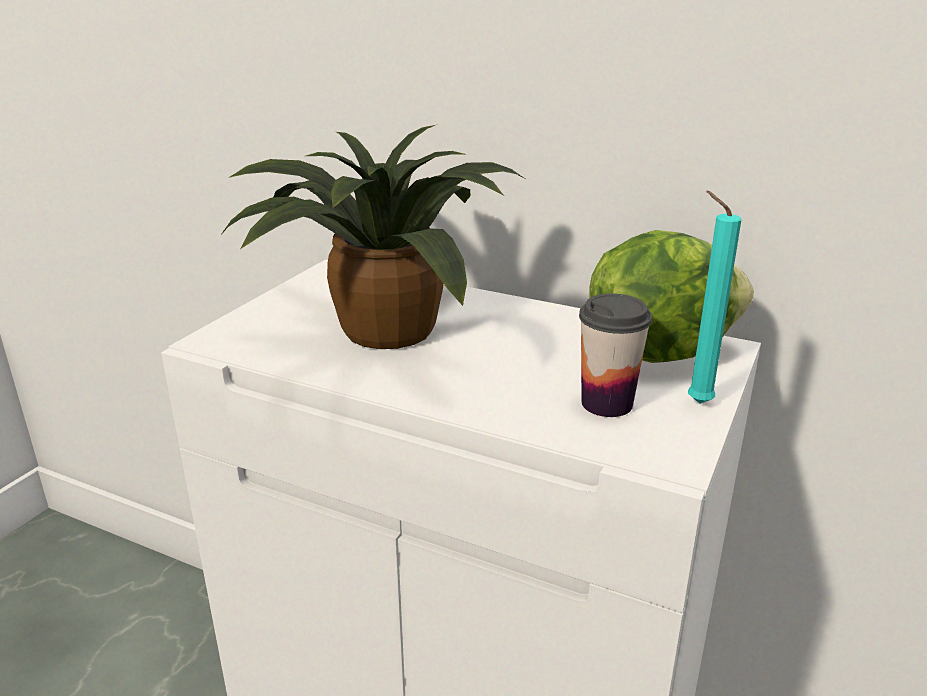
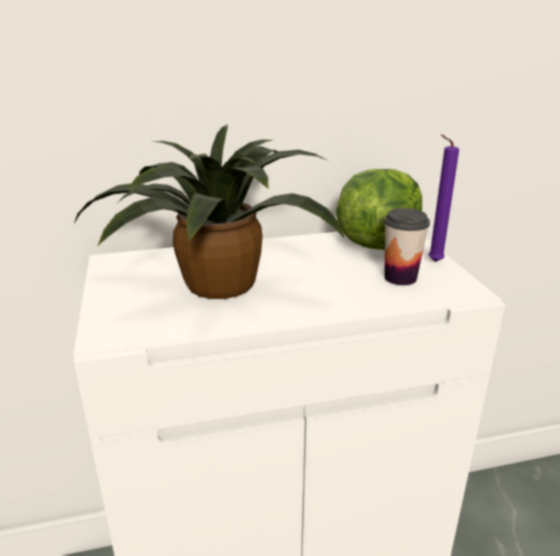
camera: 40 degrees left, 0 degrees up
(695, 402) = (432, 262): turquoise candle -> purple candle

